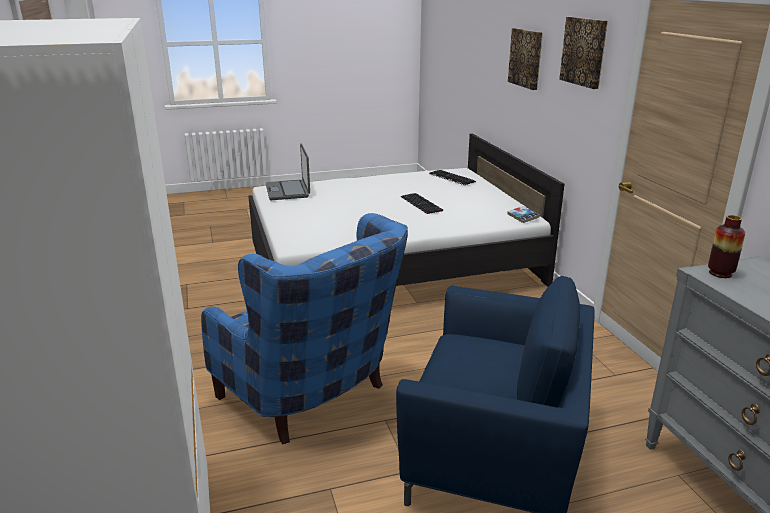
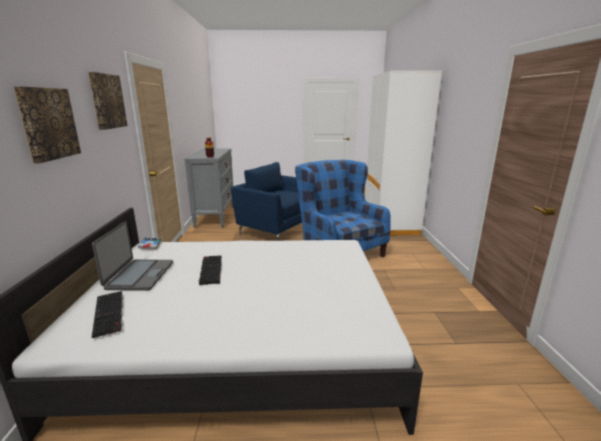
camera: 165 degrees left, 5 degrees down
(288, 191) = (352, 318): laptop -> laptop (139, 275)

